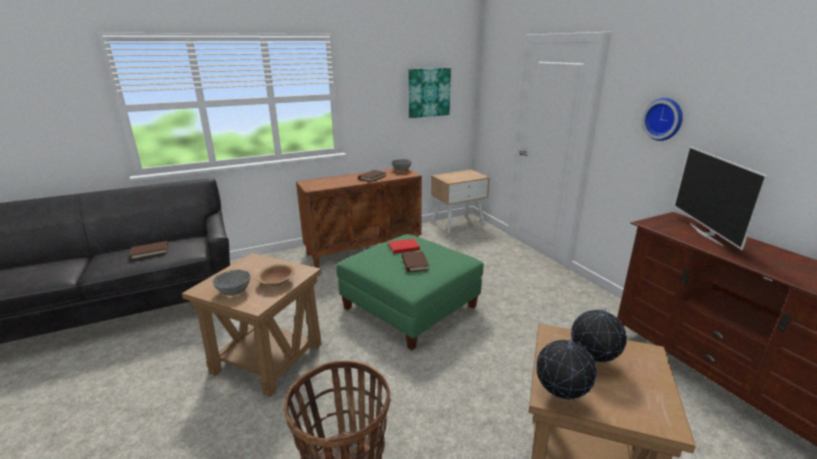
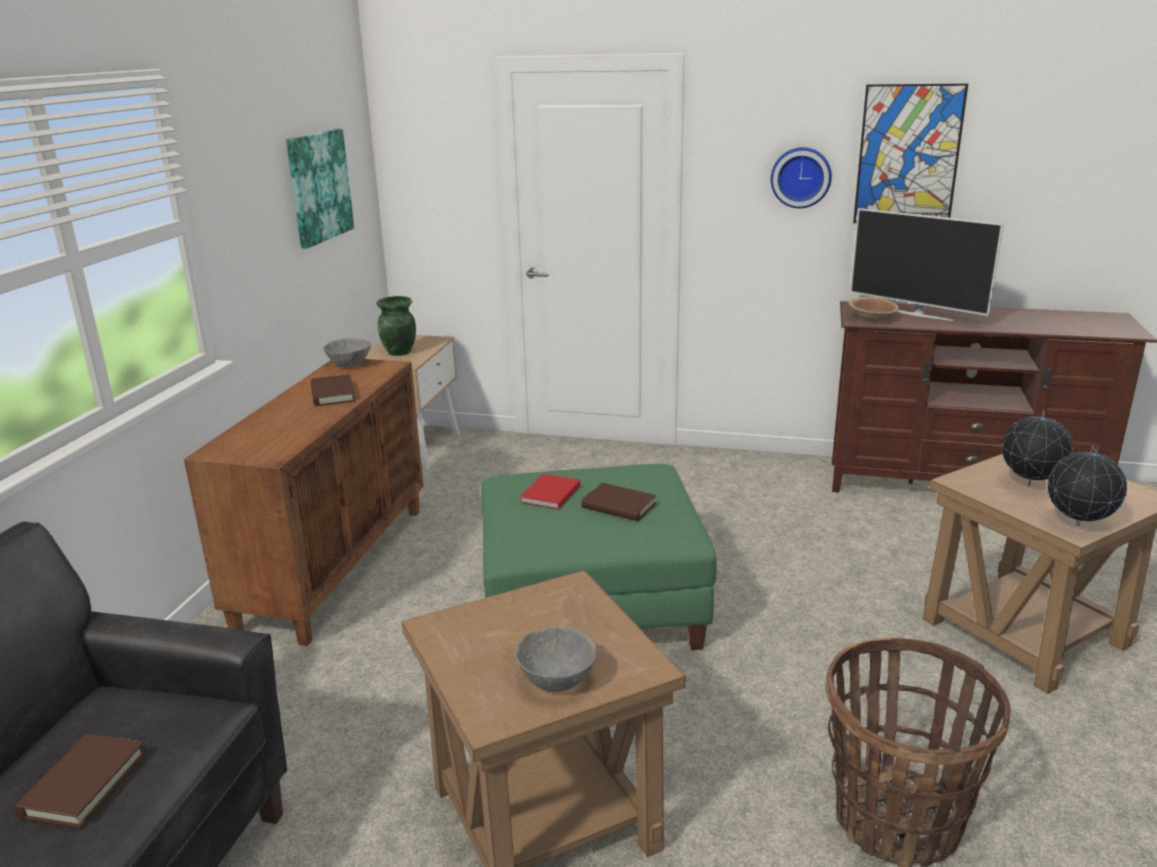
camera: 50 degrees left, 0 degrees up
(277, 282) = (581, 625): brown bowl -> brown bowl (872, 318)
(456, 176) = (399, 352): none -> green vase
(745, 112) = (908, 155): none -> picture

